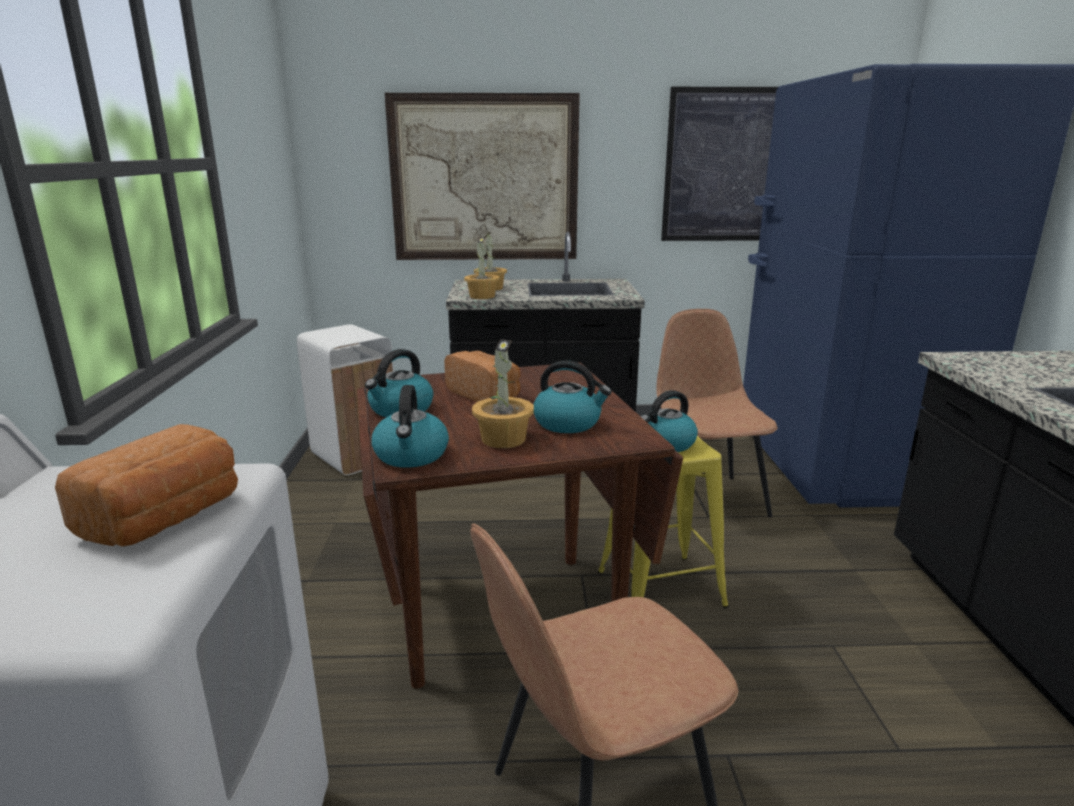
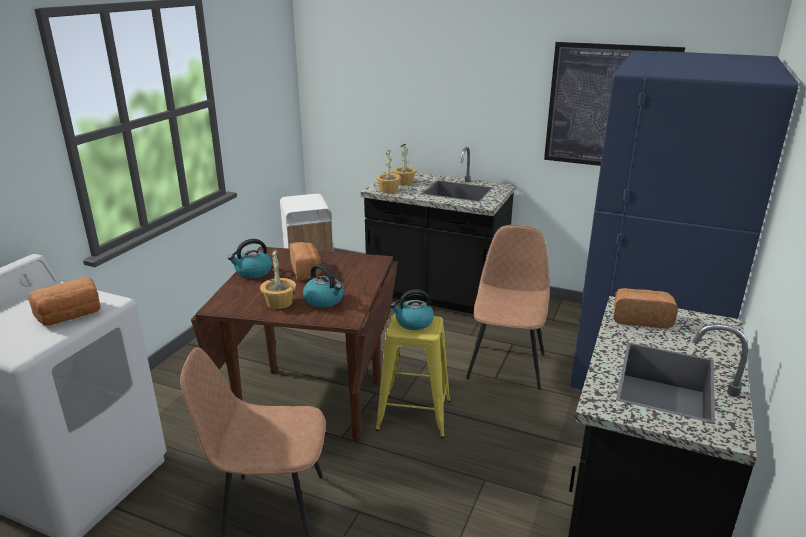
camera: 25 degrees right, 5 degrees up
(411, 455) = (226, 303): kettle -> none
(484, 179) = (416, 101): picture -> none
(995, 365) = (640, 319): none -> bread

